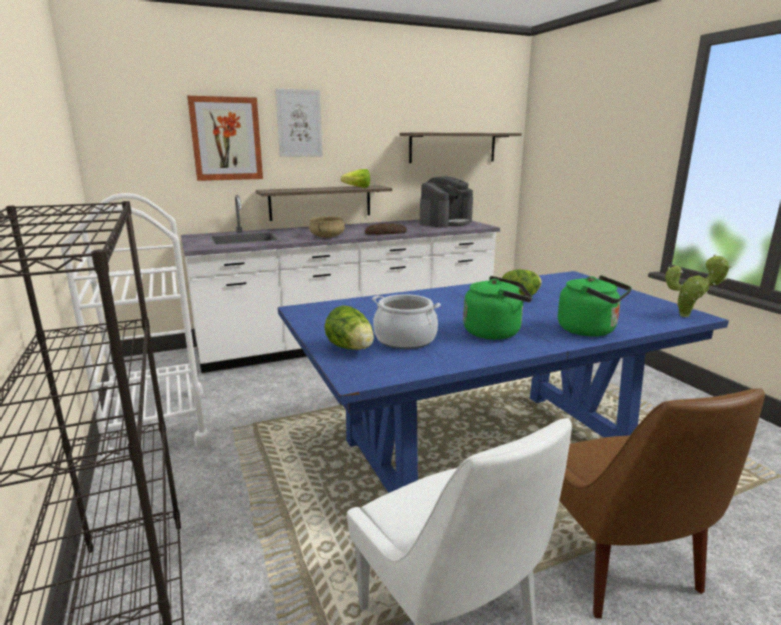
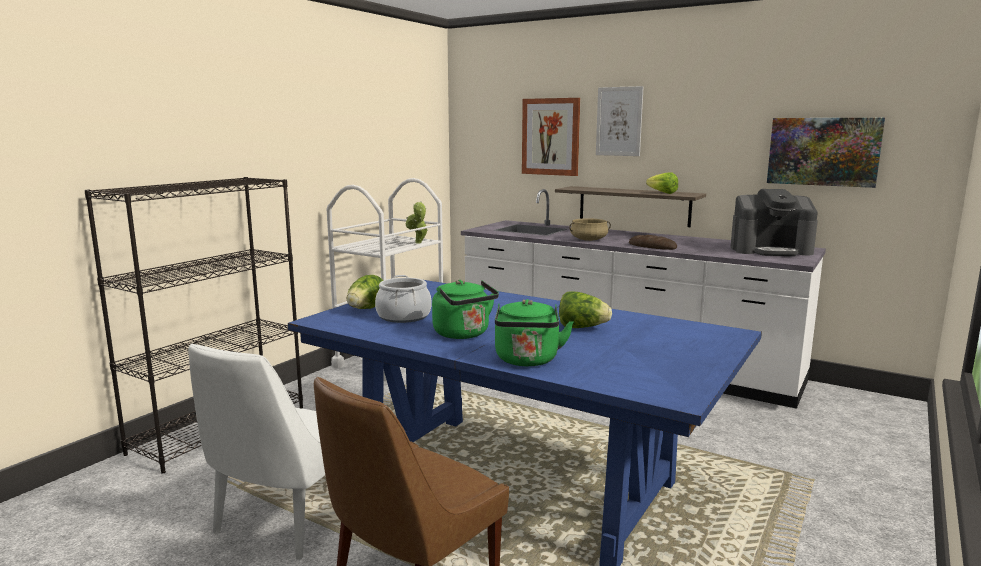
camera: 55 degrees right, 5 degrees down
(453, 147) = (823, 151): shelf -> picture
(688, 316) = (670, 395): potted plant -> potted plant (418, 243)

